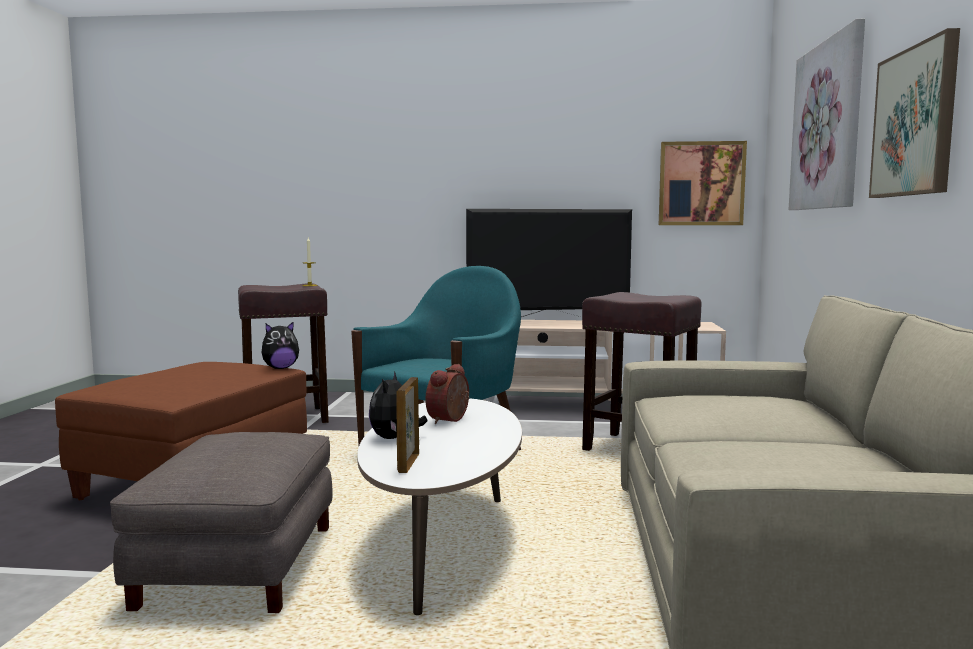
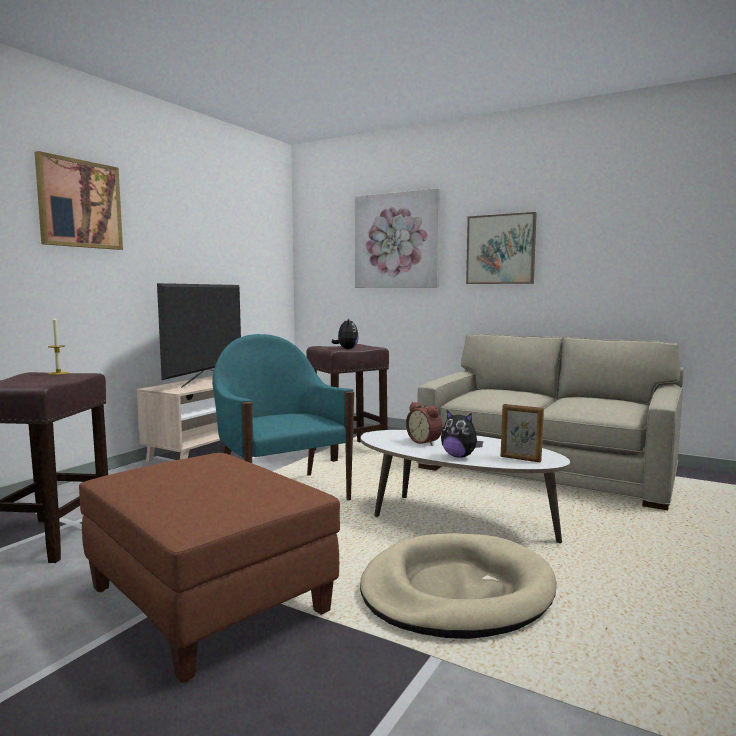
camera: 65 degrees left, 0 degrees up
(238, 566) = (456, 591): grey ottoman -> beige dog bed
(280, 368) = (209, 455): plush toy -> plush toy (346, 349)
(701, 183) = (267, 267): picture -> picture (79, 204)

